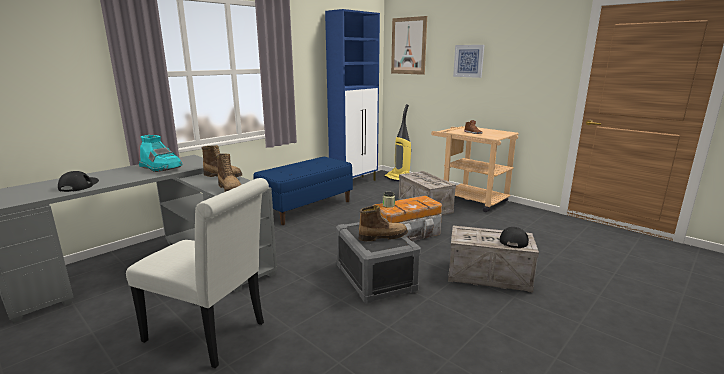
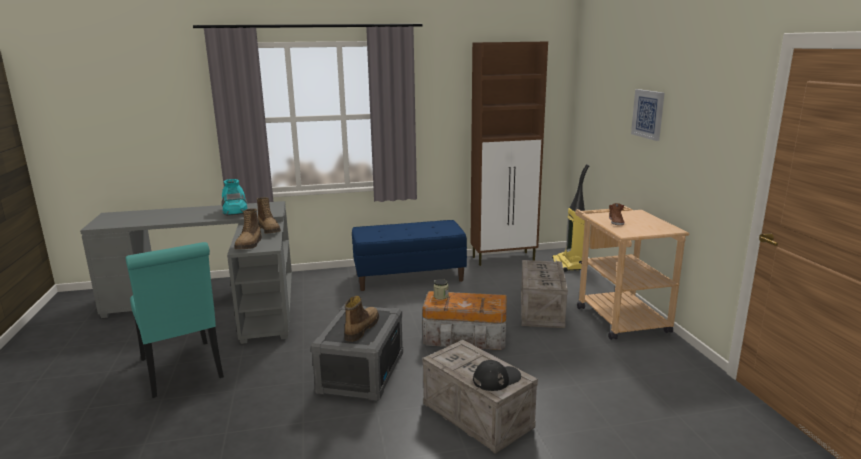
camera: 35 degrees right, 0 degrees up
(79, 185) = (161, 218): black cap -> none
(211, 334) = (183, 371): white chair -> turquoise chair
(354, 183) = (504, 258): blue cabinet -> brown cabinet
(382, 237) = (361, 329): boot -> boot turned 90 degrees counterclockwise
(408, 46) = (596, 83): picture -> none

